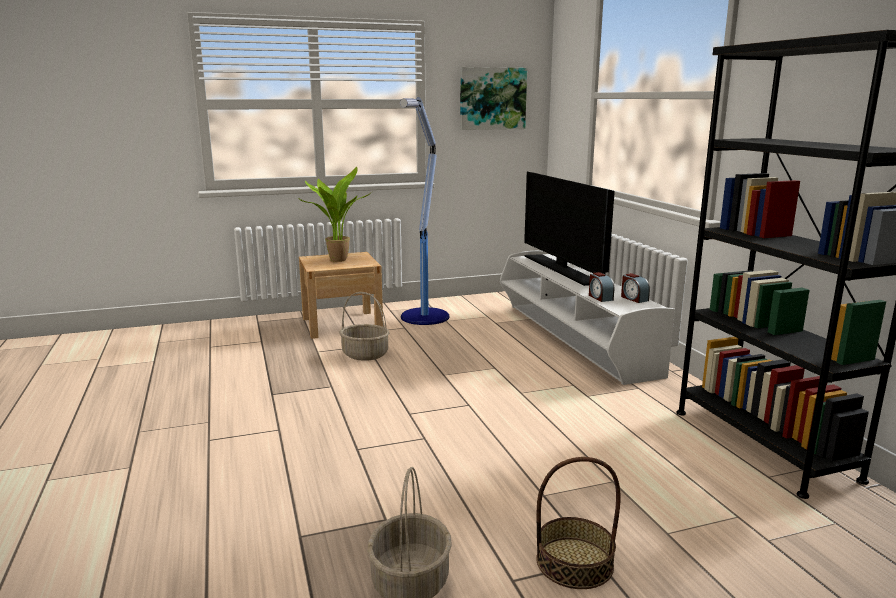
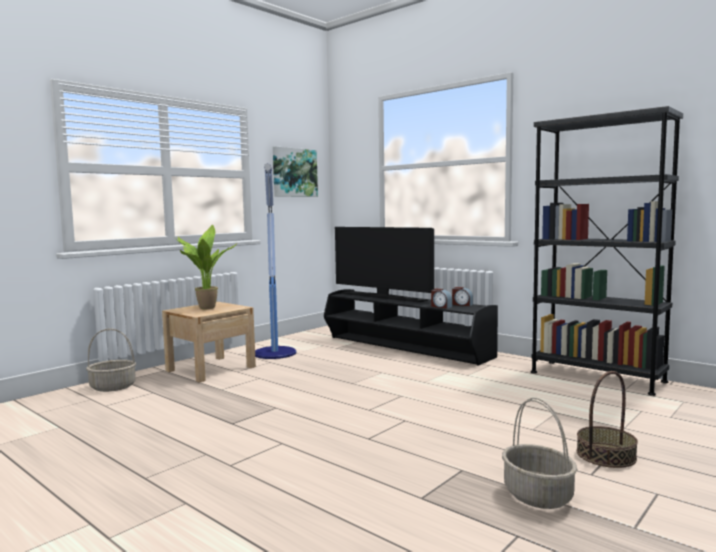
camera: 30 degrees left, 10 degrees down
(364, 355) = (267, 383): basket -> basket (112, 387)
(572, 338) = (405, 348): white tv stand -> black tv stand

